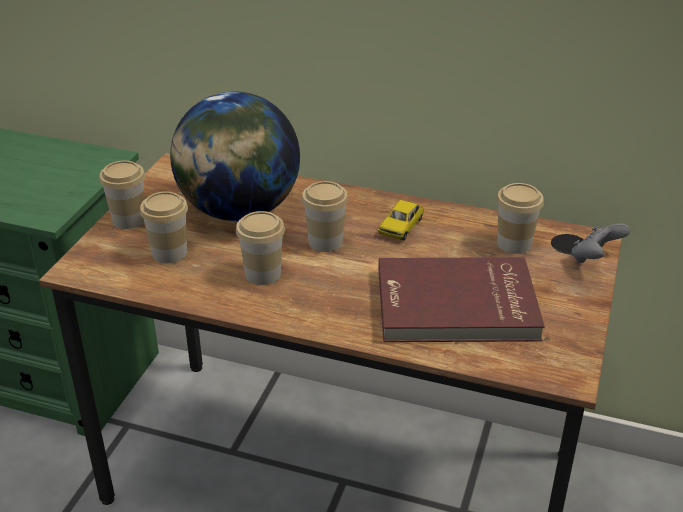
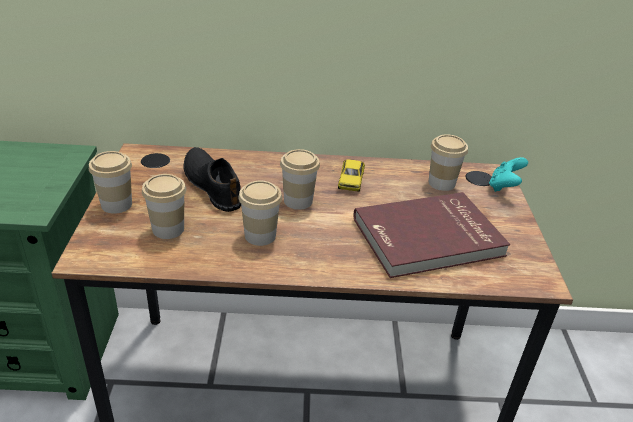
camera: 20 degrees left, 0 degrees up
(239, 211) = (212, 184): globe -> black shoe
(595, 259) = (504, 187): grey game controller -> turquoise game controller

